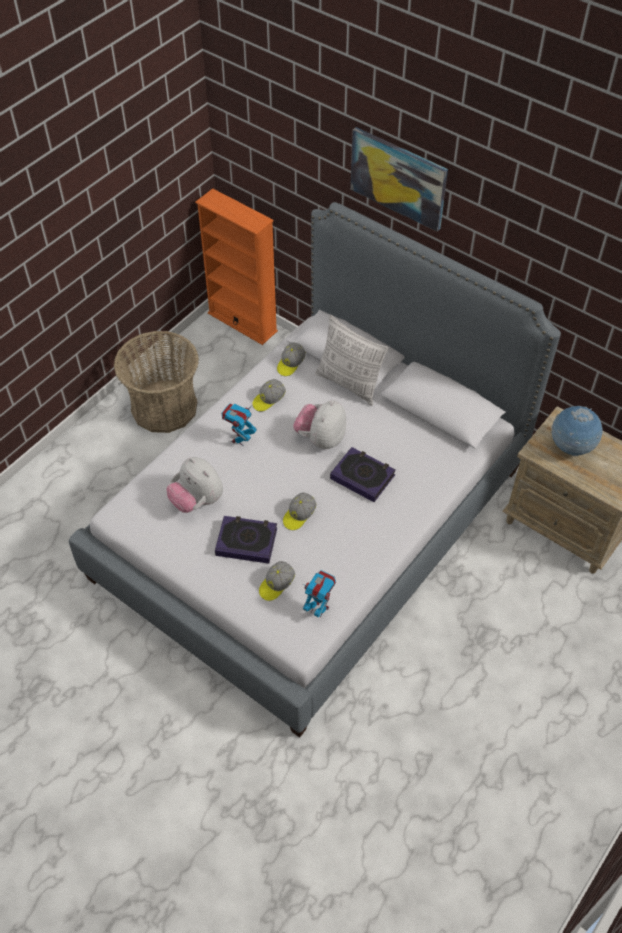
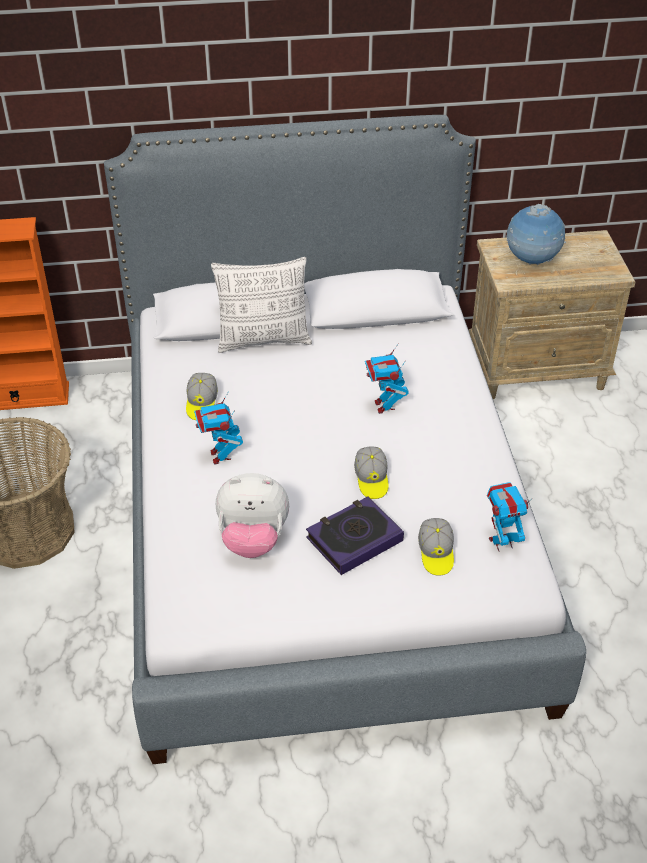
camera: 45 degrees left, 10 degrees down
(291, 364) = (181, 359): cap -> none
(321, 438) = (300, 401): plush toy -> none
(362, 477) = (384, 406): book -> toy robot
(398, 178) = (214, 55): picture -> none

